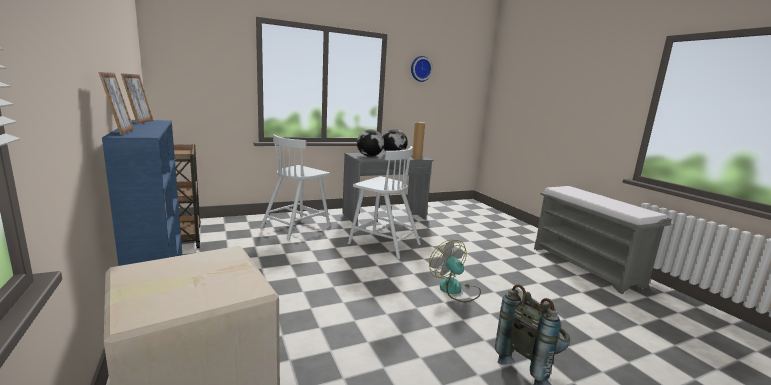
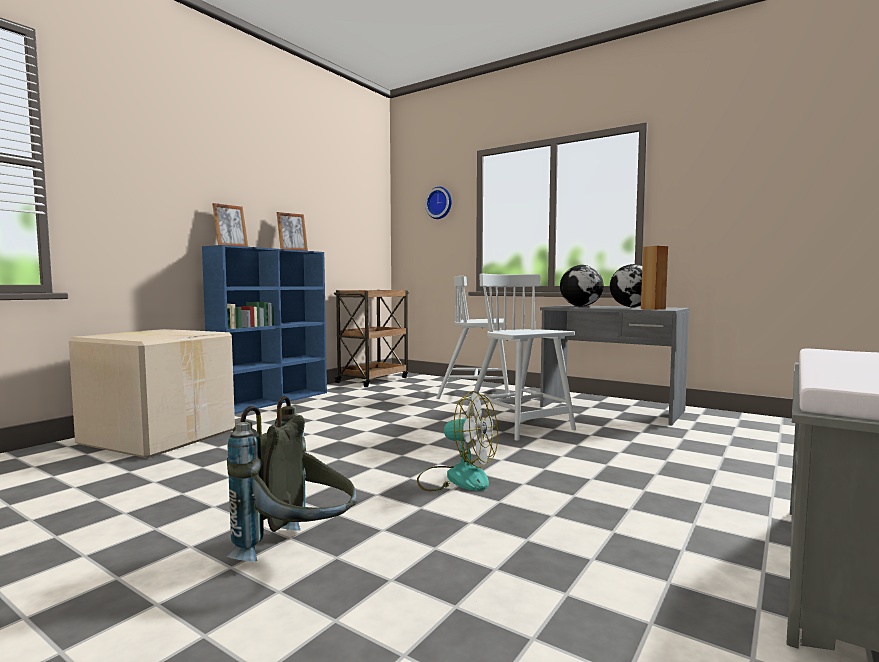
camera: 60 degrees right, 10 degrees down
(383, 243) = (519, 425): white chair -> white chair turned 150 degrees clockwise
(420, 69) = (718, 162): wall clock -> wall clock (439, 203)
(455, 290) = (457, 478): fan -> fan turned 90 degrees clockwise

